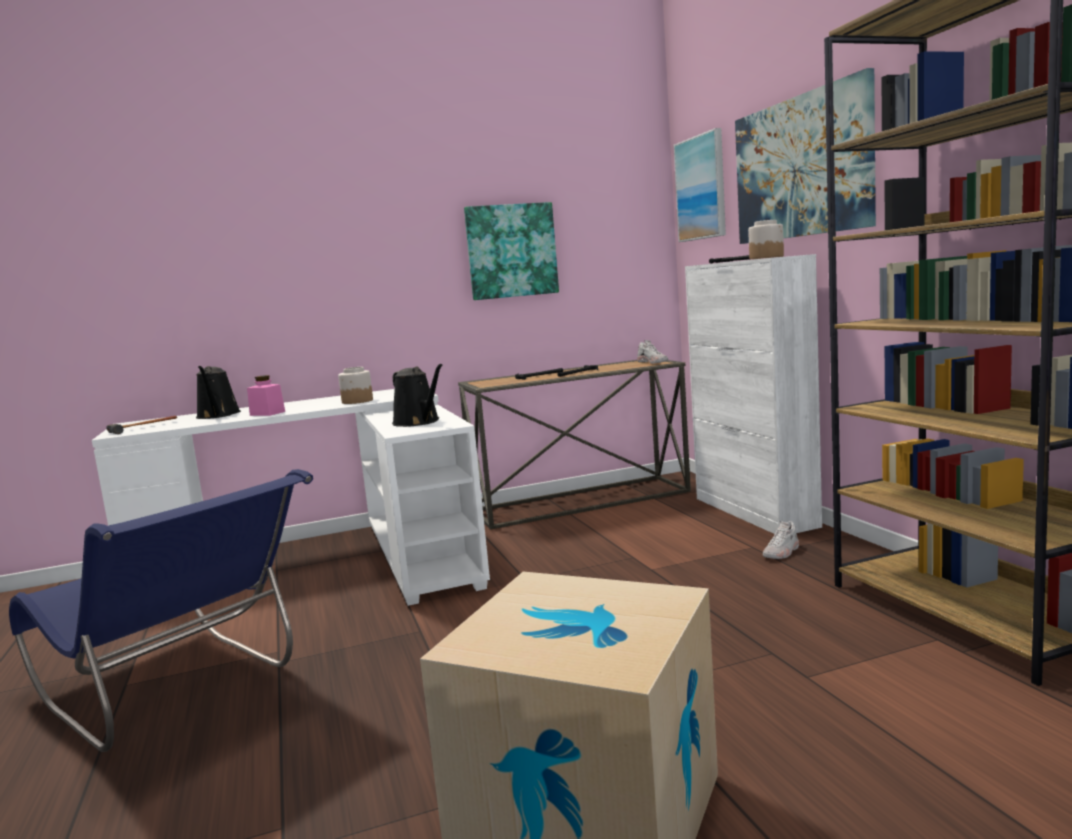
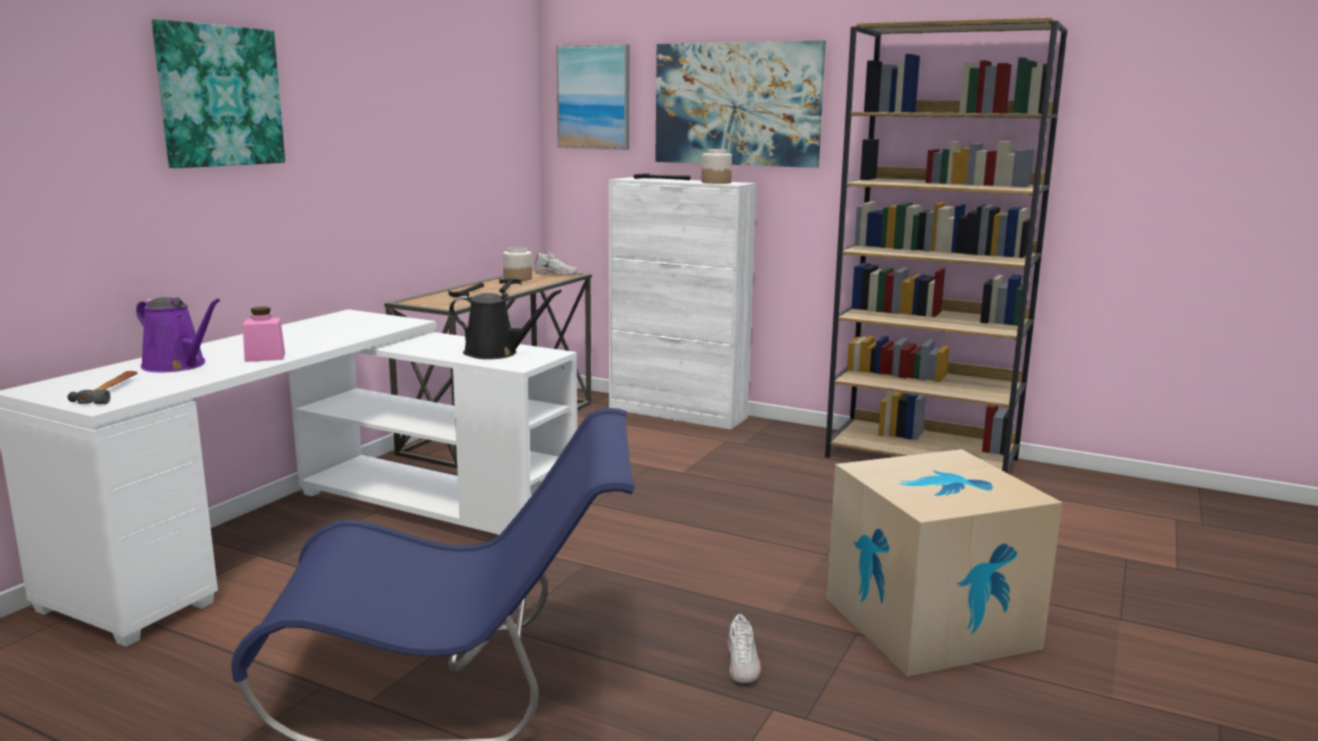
camera: 45 degrees left, 5 degrees up
(218, 415) = (178, 365): black watering can -> purple watering can
(357, 401) = (345, 333): jar -> jar (517, 279)
(511, 251) = (424, 147): picture -> picture (219, 96)
(782, 552) = (753, 441): white shoe -> white shoe (742, 664)

